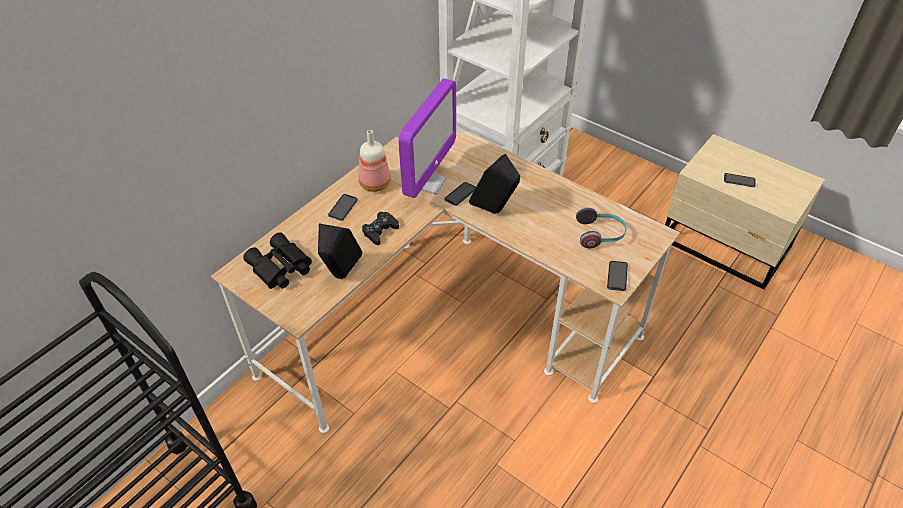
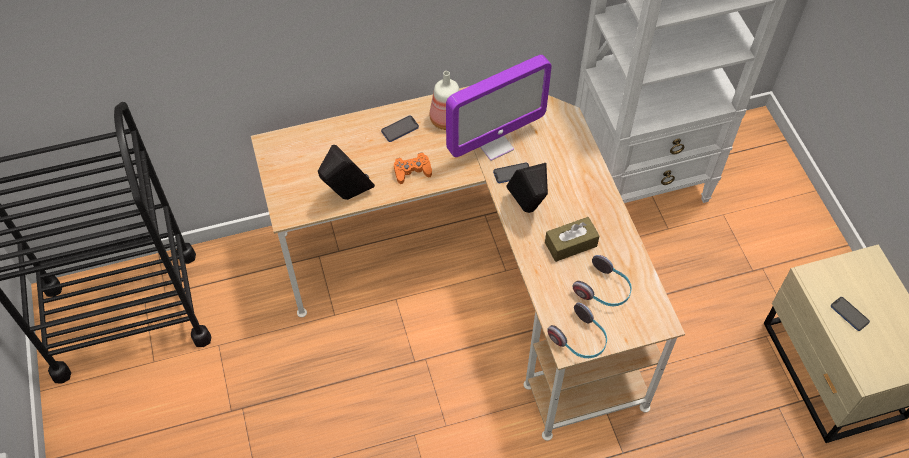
camera: 35 degrees right, 10 degrees up
(280, 268) = (306, 160): black binoculars -> none
(380, 231) = (412, 171): black game controller -> orange game controller
(547, 218) = (570, 244): none -> brown tissue box
(617, 276) = (580, 339): phone -> headphones

